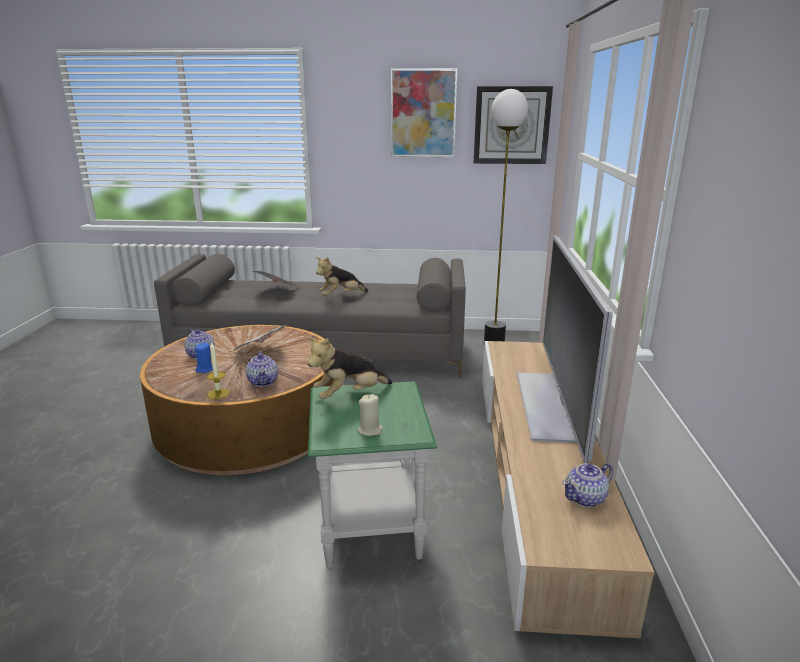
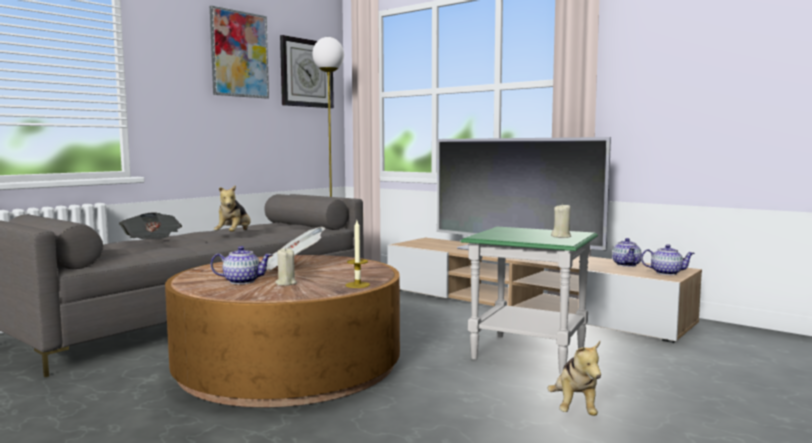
camera: 55 degrees left, 15 degrees down
(205, 369) = (286, 283): blue candle -> beige candle
(263, 381) = (362, 273): teapot -> teapot (666, 273)
(349, 395) = (496, 234): plush toy -> plush toy (574, 409)

